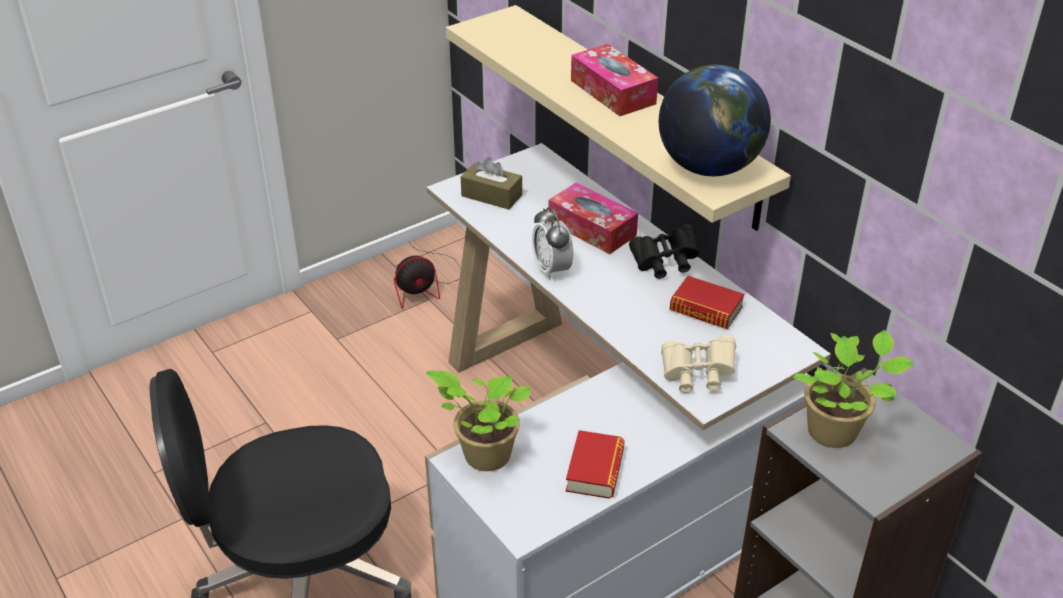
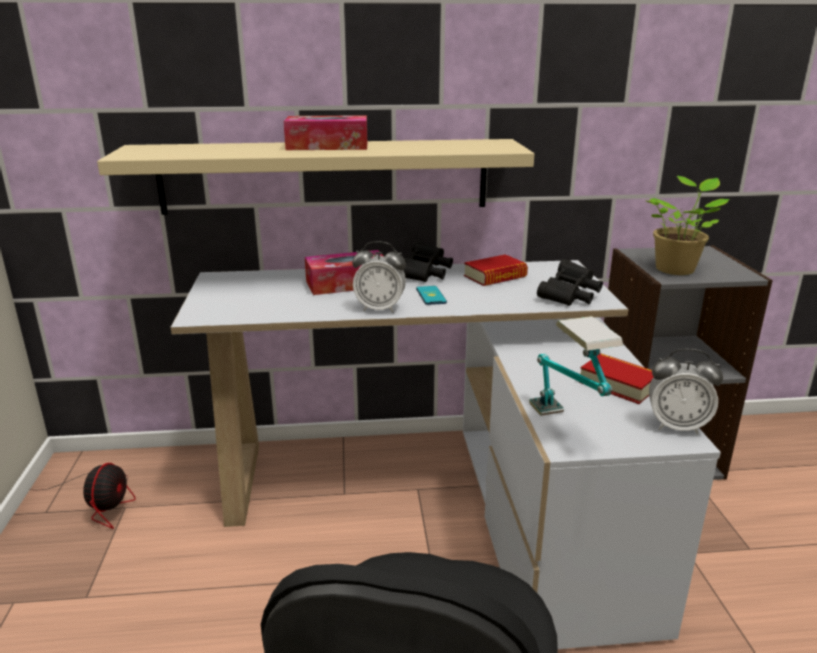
camera: 60 degrees left, 15 degrees down
(483, 455) = (566, 429): potted plant -> table lamp
(491, 195) = (238, 305): brown tissue box -> none
(541, 523) = (676, 426): none -> alarm clock
(610, 286) = (431, 296): none -> phone
(697, 375) = (570, 296): beige binoculars -> black binoculars
(709, 167) = (476, 146): globe -> none

